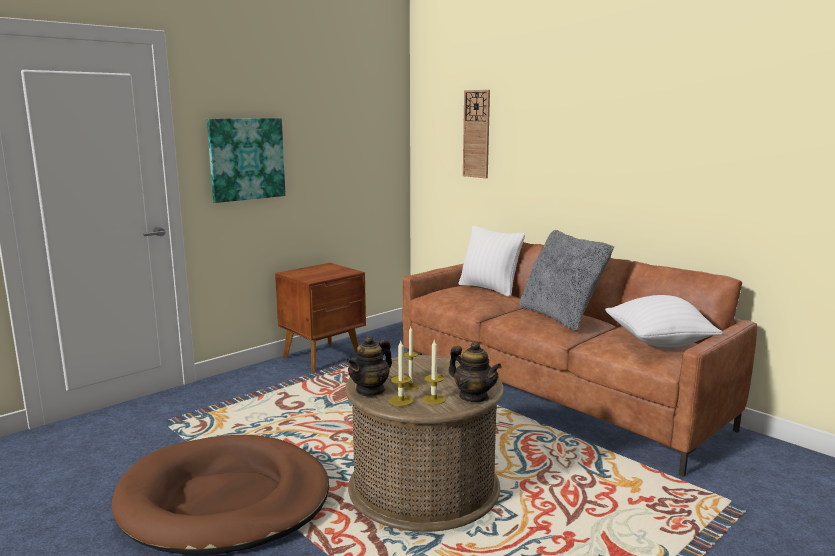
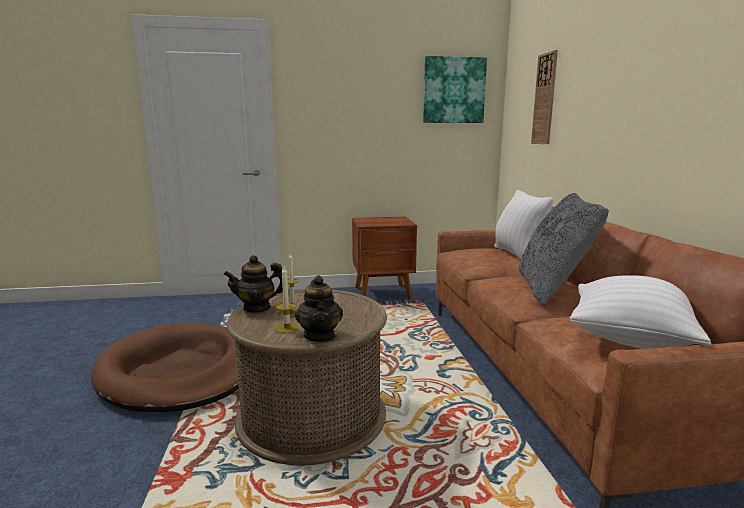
camera: 35 degrees right, 0 degrees up
(246, 159) = (332, 122): picture -> picture (453, 90)
(401, 400) = (259, 321): candle -> none

